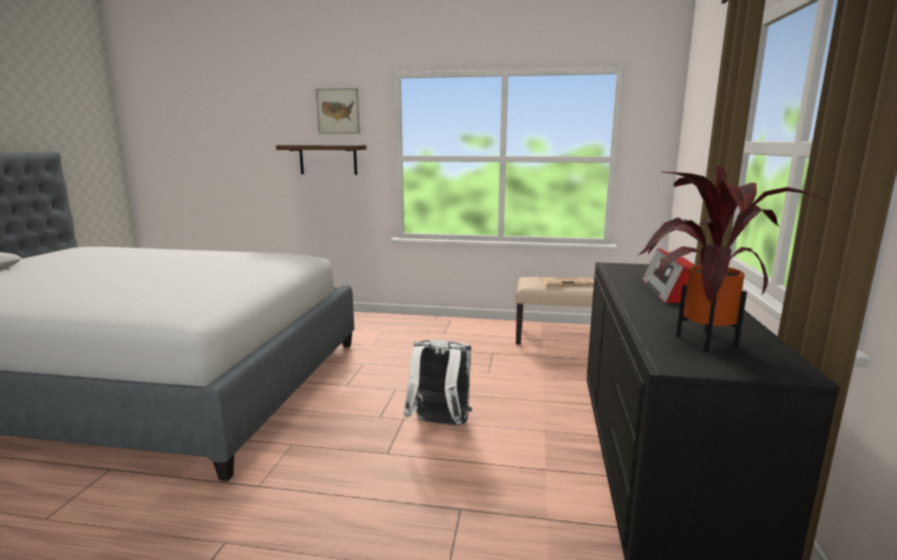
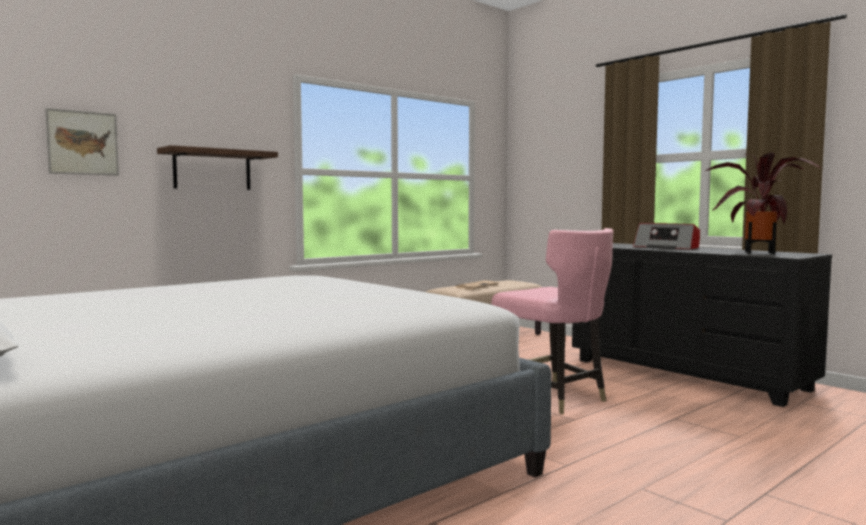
camera: 50 degrees left, 10 degrees down
(338, 111) = (227, 110): picture -> picture (83, 143)
(439, 425) = (554, 398): white backpack -> pink chair

